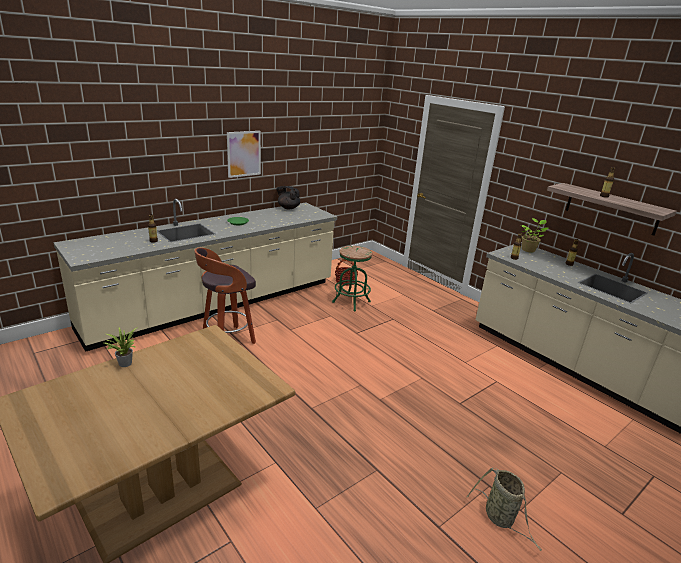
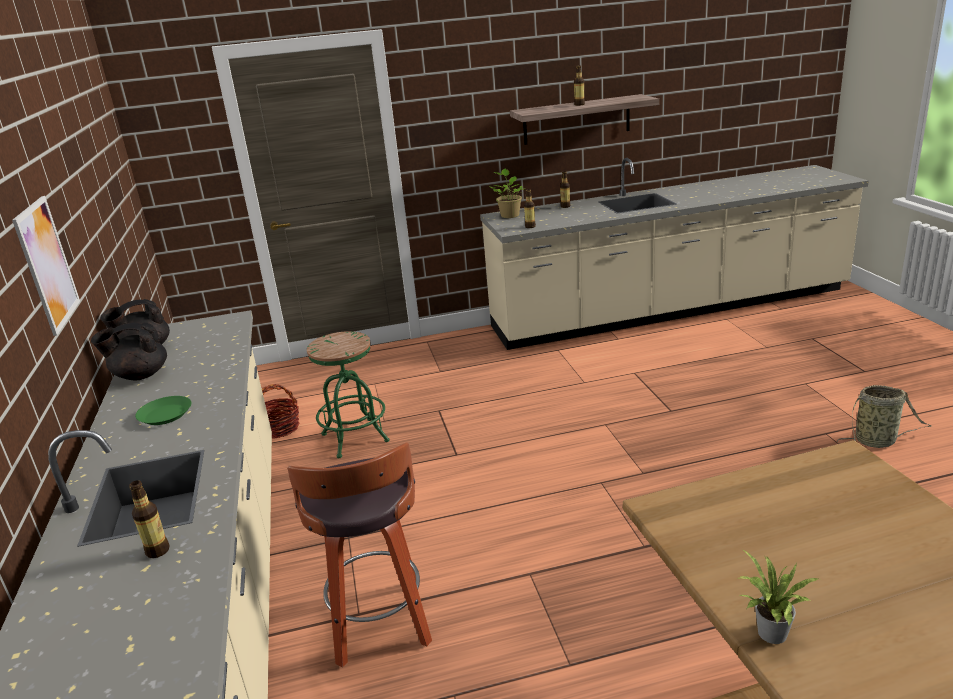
camera: 60 degrees left, 0 degrees up
(266, 212) = (140, 375): none -> black teapot

